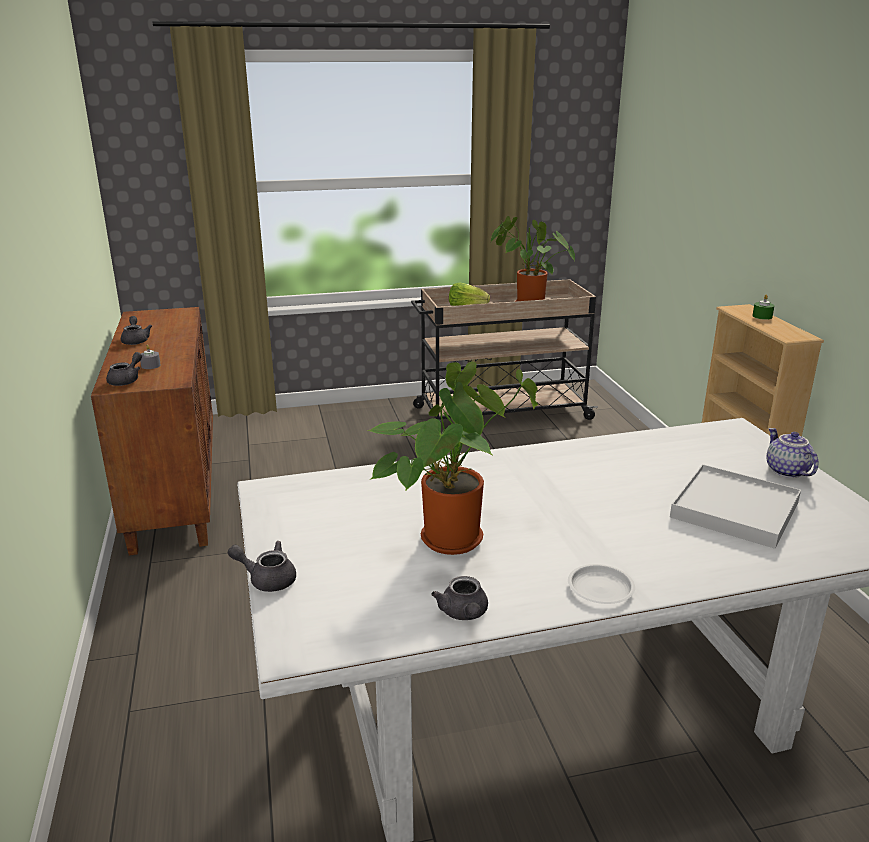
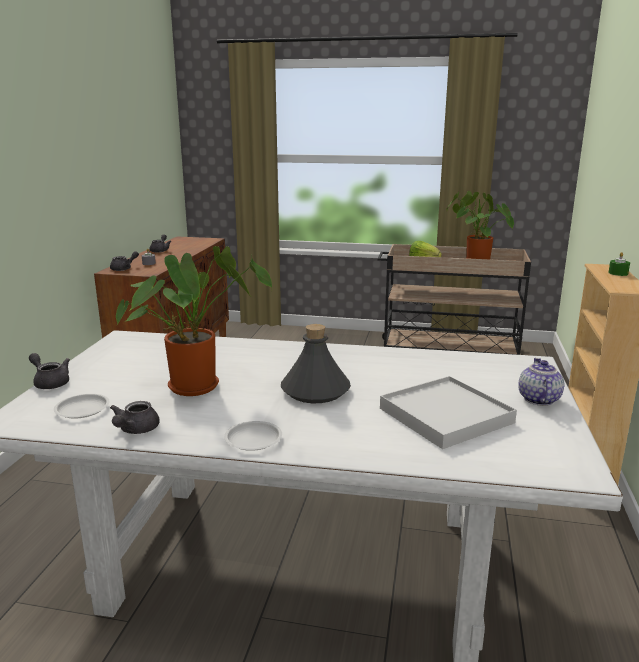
camera: 25 degrees right, 5 degrees down
(365, 605) = (83, 409): none -> white plate
(584, 512) = (315, 391): none -> grey bottle

